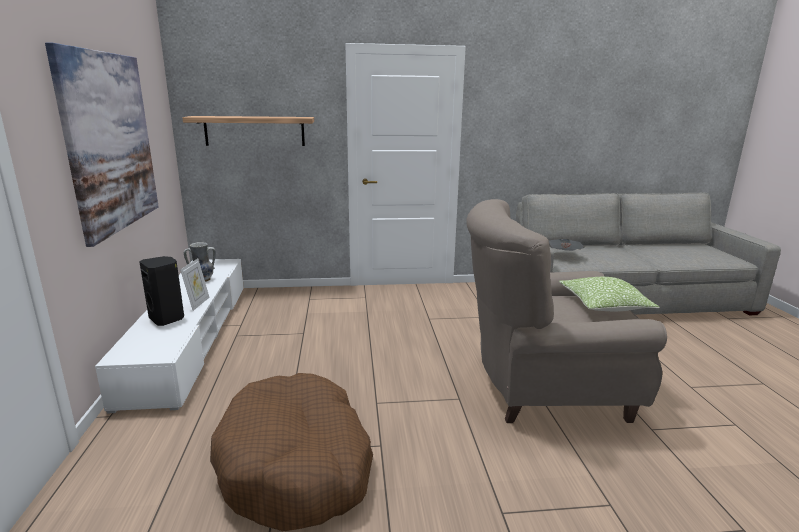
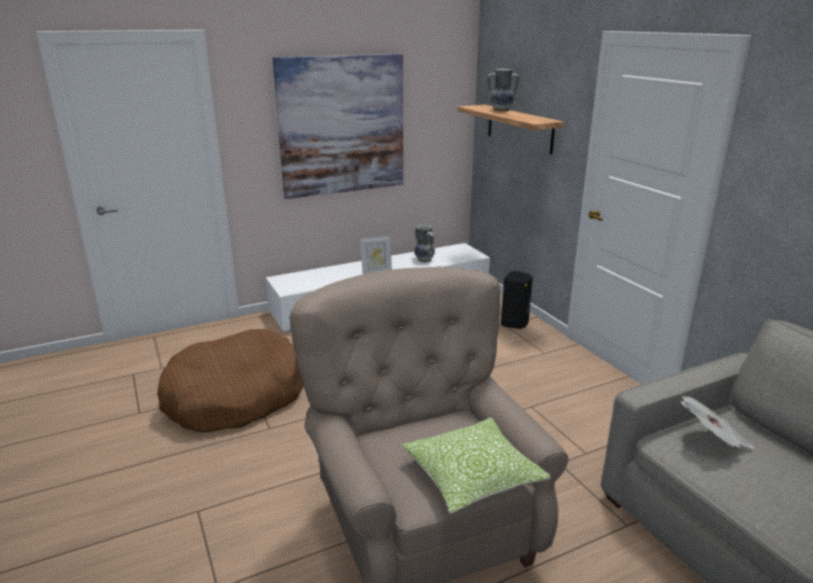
camera: 70 degrees right, 5 degrees up
(167, 319) = (343, 273): black speaker -> black speaker (515, 323)
(235, 116) = (501, 110): none -> vase

